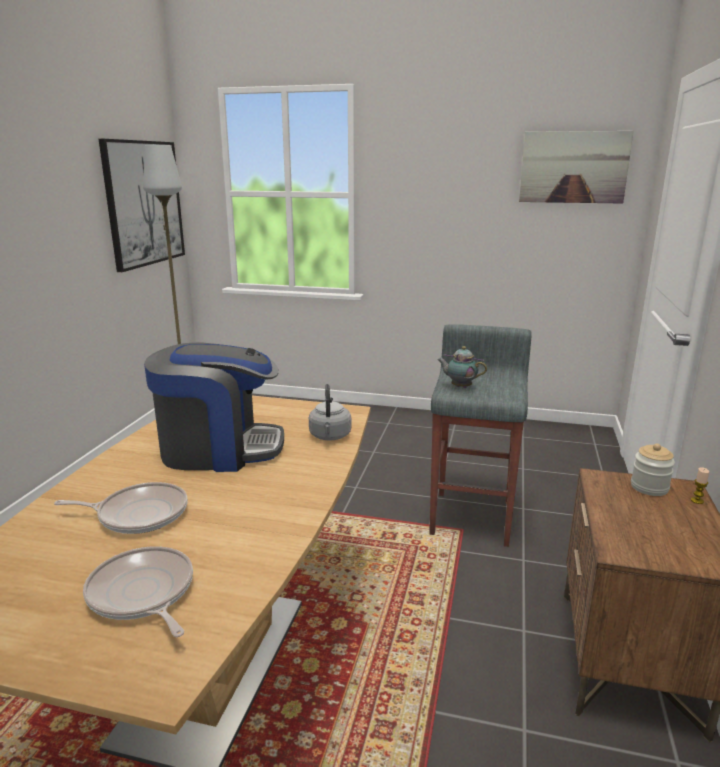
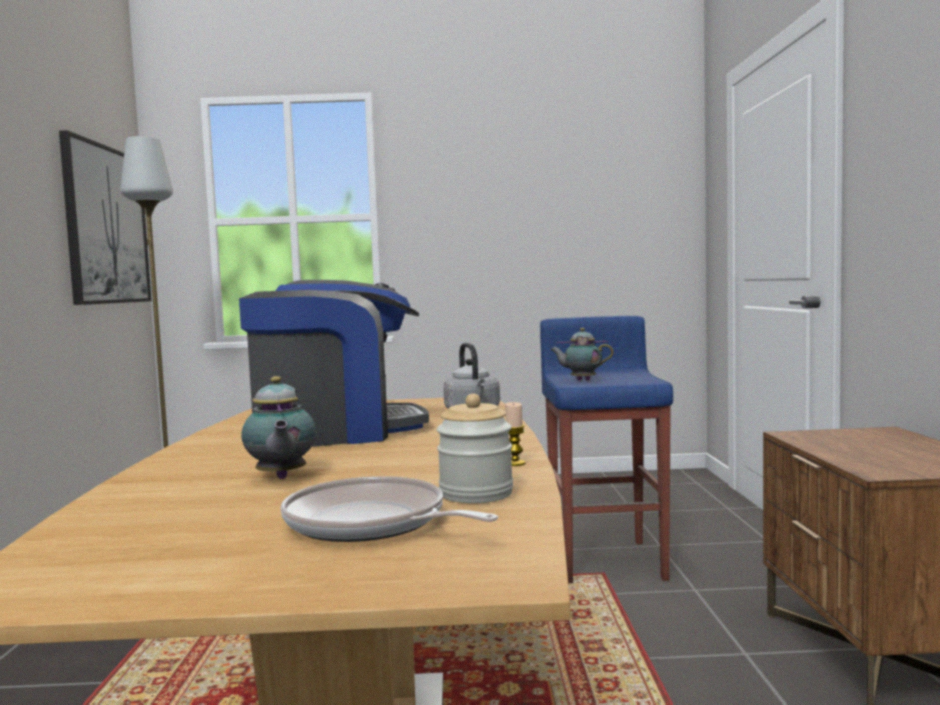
camera: 15 degrees left, 15 degrees down
(138, 514) = (281, 478): frying pan -> teapot
(473, 517) = (607, 561): grey stool -> blue stool
(573, 167) = (623, 176): picture -> none
(649, 487) = (852, 434): jar -> jar (476, 493)
(697, 500) = (909, 436): candle -> candle (515, 463)

